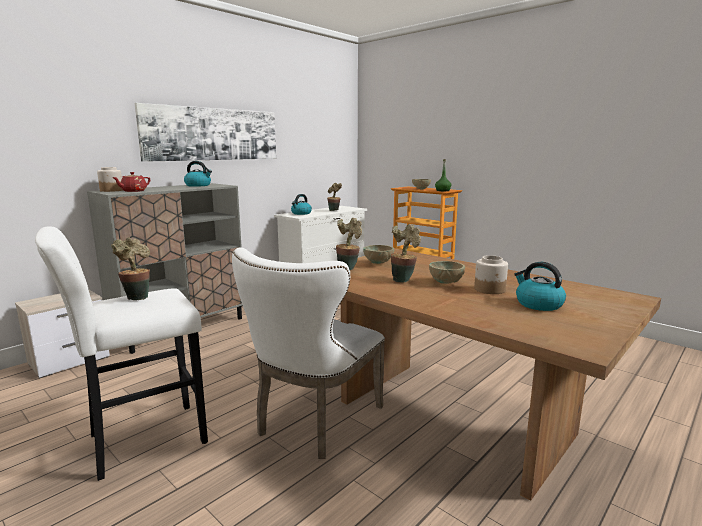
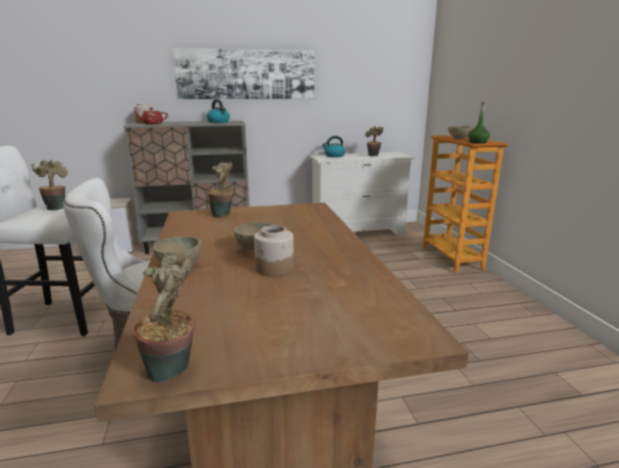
camera: 35 degrees right, 5 degrees up
(378, 263) = (262, 215): beige bowl -> beige bowl (180, 266)
(403, 279) = (232, 236): potted plant -> potted plant (173, 371)
(538, 304) = (269, 301): kettle -> none

